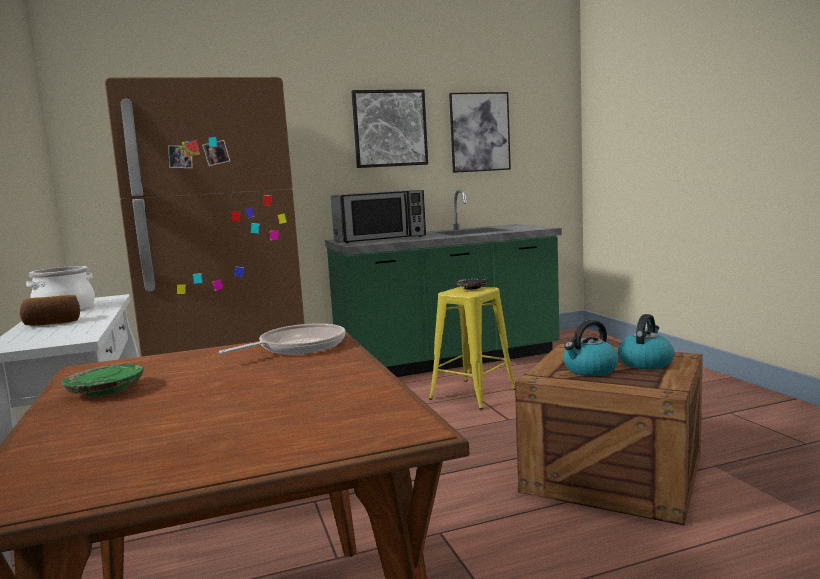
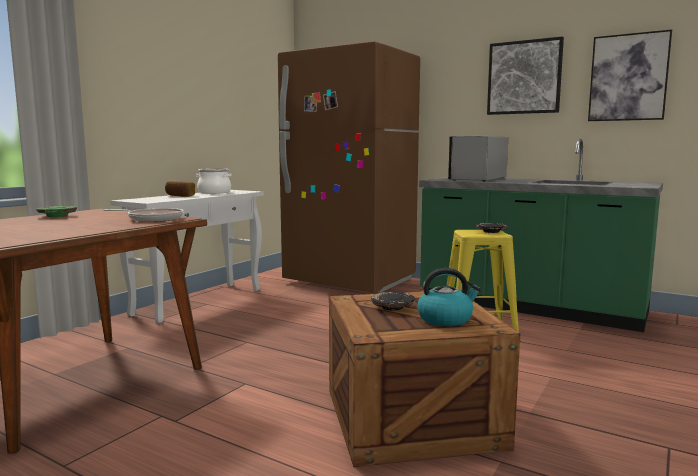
camera: 50 degrees right, 0 degrees up
(380, 238) = (478, 179): microwave -> microwave turned 90 degrees clockwise
(590, 370) = (392, 307): kettle -> black plate

